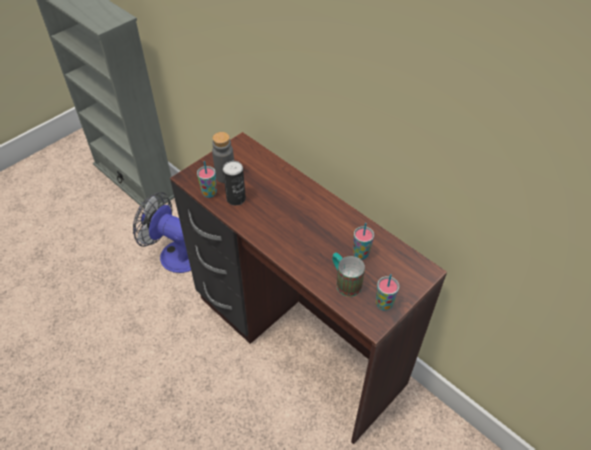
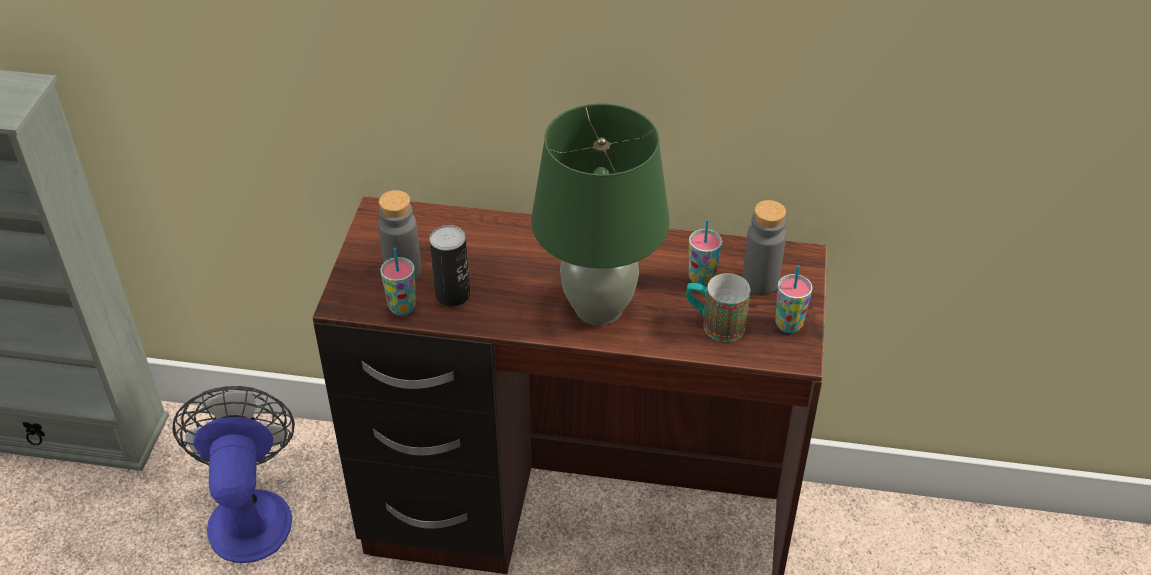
camera: 35 degrees left, 5 degrees down
(174, 254) = (249, 512): fan -> fan turned 90 degrees clockwise
(296, 241) = (599, 308): none -> green table lamp
(390, 272) = (760, 281): none -> grey bottle

